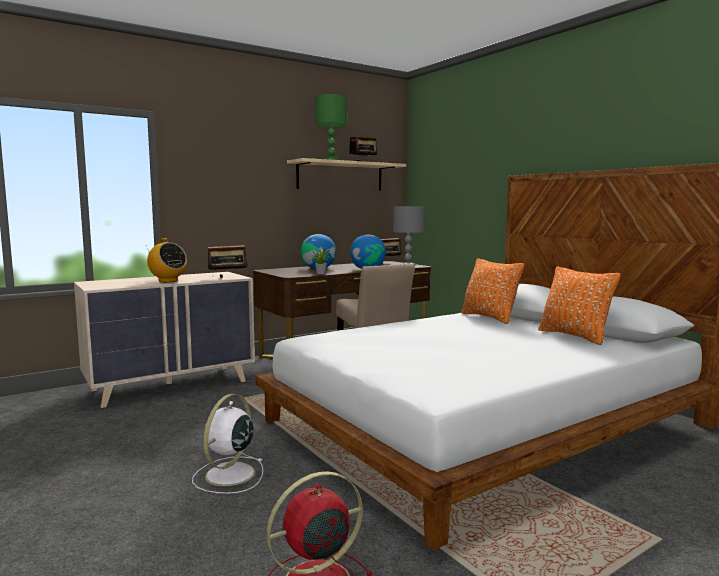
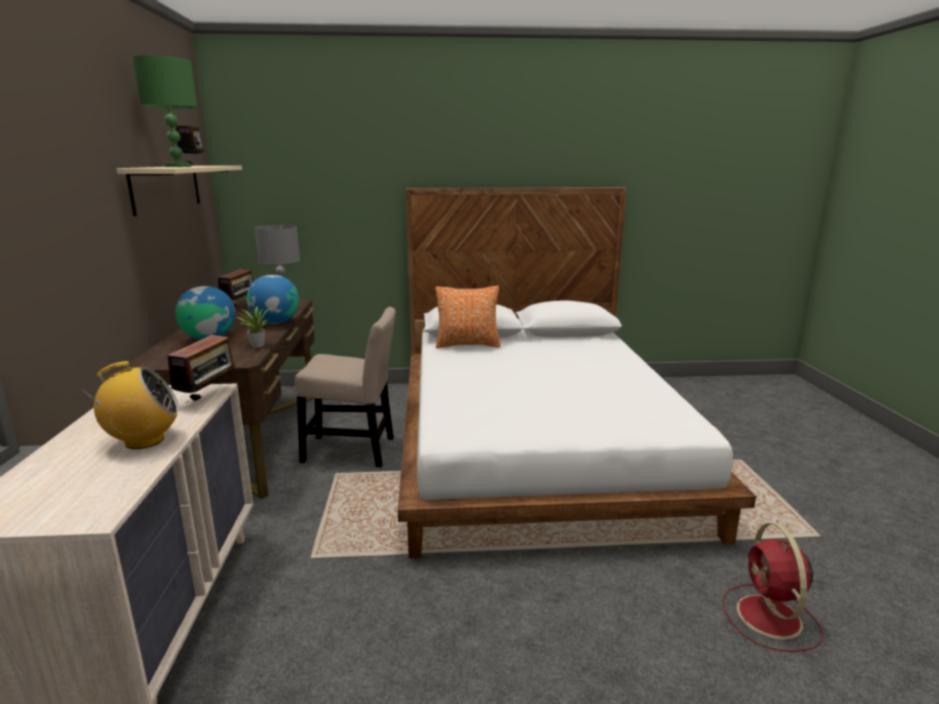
camera: 60 degrees left, 10 degrees up
(229, 475) = (543, 624): white fan -> none
(574, 336) = (565, 343): orange pillow -> none

